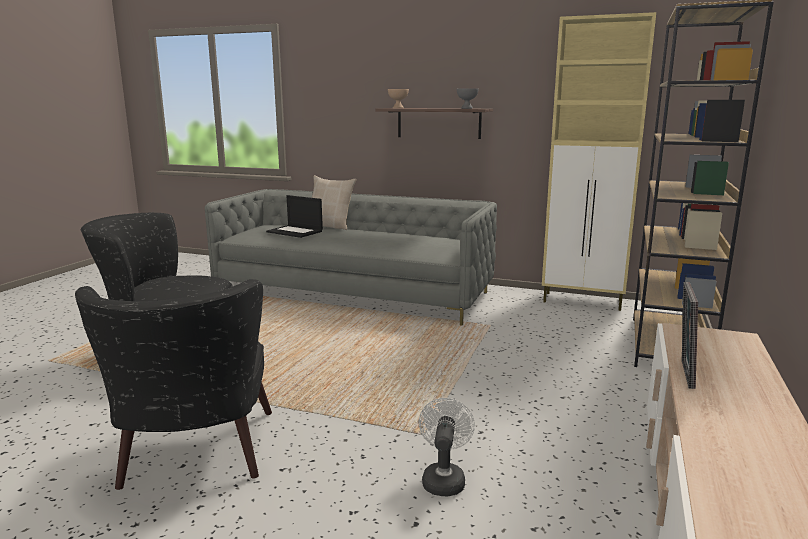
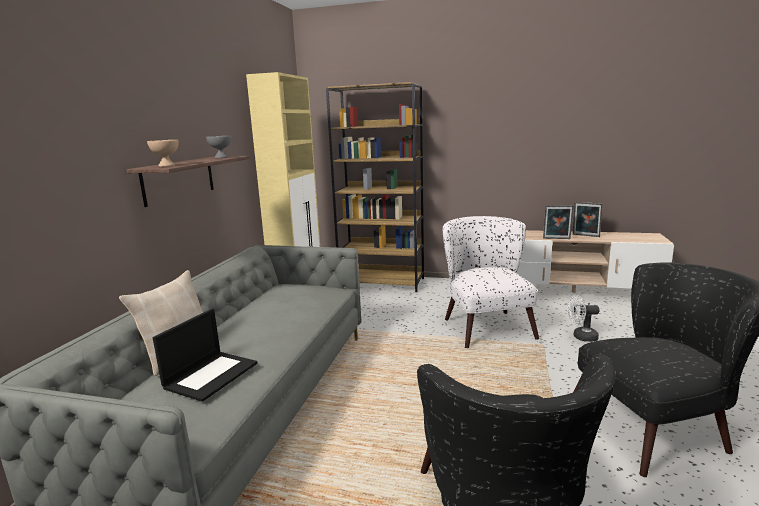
camera: 95 degrees left, 0 degrees up
(501, 401) = (484, 325): none -> white armchair
(741, 416) = (585, 235): none -> picture frame

